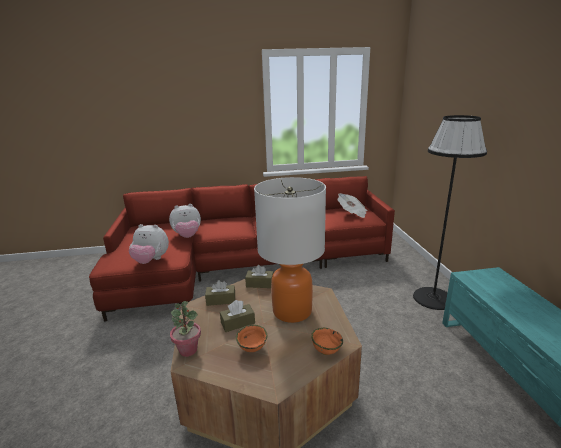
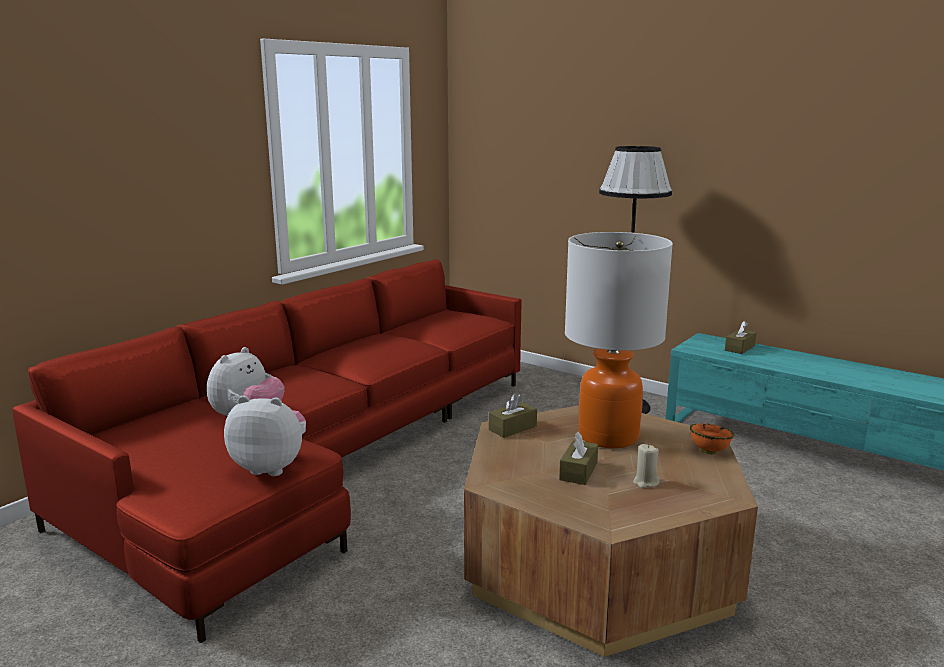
camera: 45 degrees left, 5 degrees down
(151, 261) = (271, 467): plush toy -> plush toy turned 135 degrees counterclockwise
(188, 350) = (585, 518): potted plant -> none
(221, 300) = (505, 462): brown tissue box -> brown tissue box (739, 348)
(253, 348) = (645, 482): orange bowl -> beige candle
(352, 213) = (456, 319): newspaper -> none

